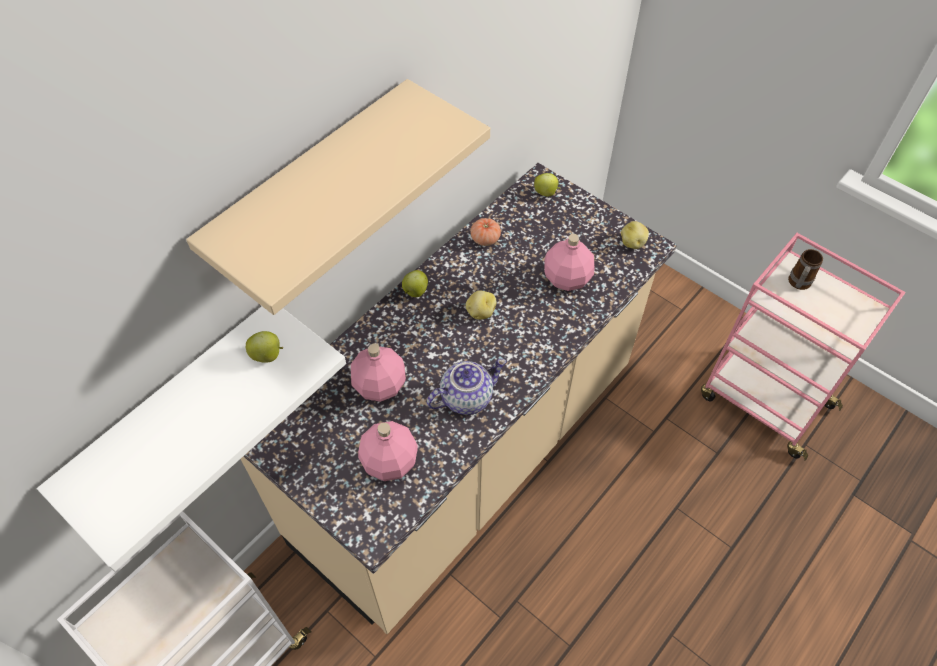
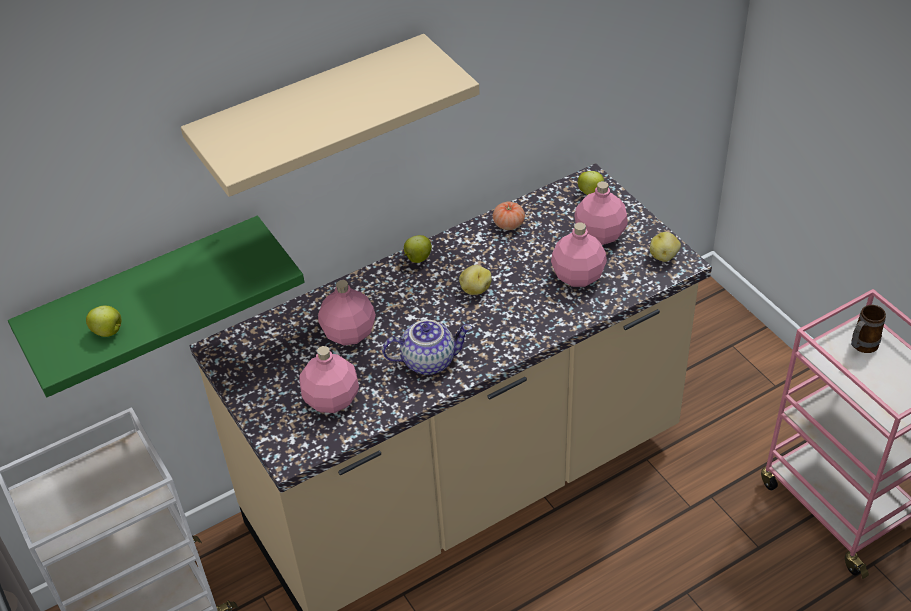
camera: 20 degrees right, 10 degrees down
(176, 409) = (146, 296): white shelf -> green shelf
(268, 355) = (236, 259): apple -> apple (109, 332)
(569, 233) = (599, 234): none -> pink bottle

